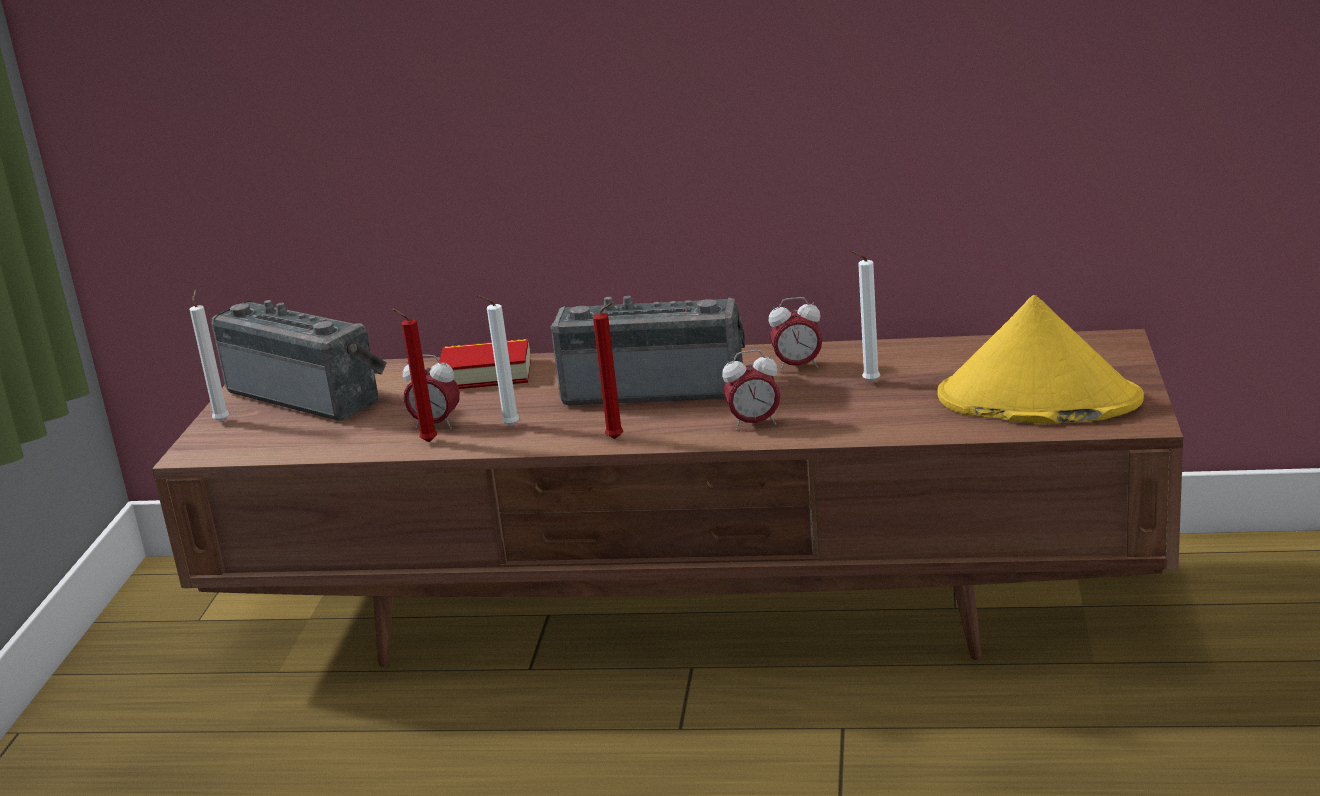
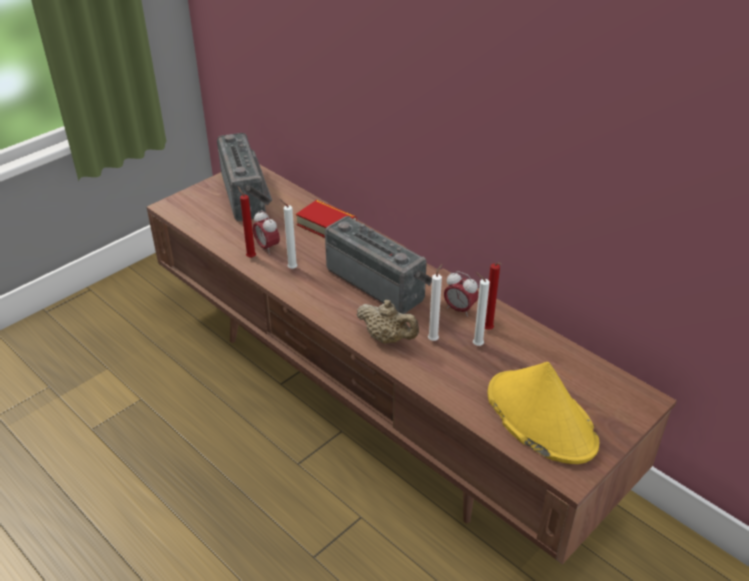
camera: 35 degrees right, 15 degrees up
(222, 420) = (201, 192): white candle -> white candle (434, 339)
(617, 439) = (320, 308): red candle -> red candle (488, 330)
(754, 423) = (387, 338): alarm clock -> beige teapot

